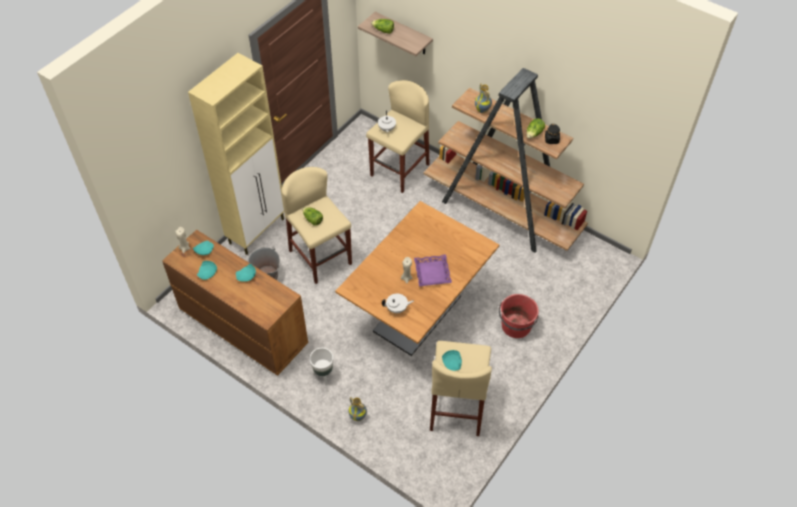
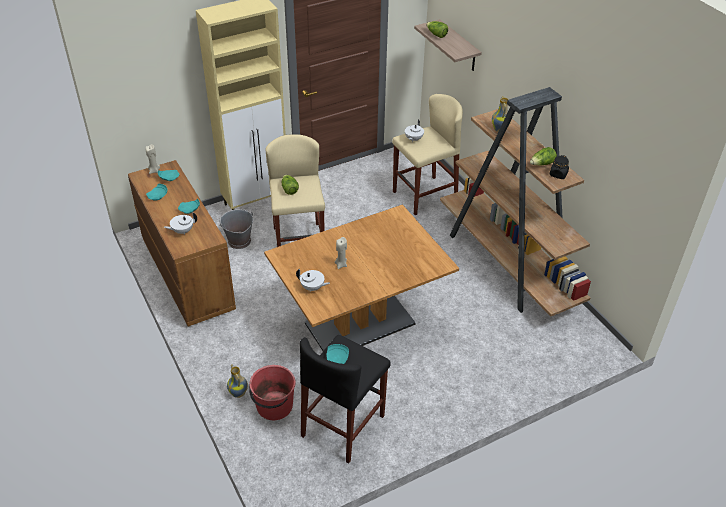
camera: 25 degrees right, 10 degrees down
(255, 299) = (182, 231): none -> white teapot
(323, 376) = (231, 344): white planter -> none
(432, 273) = (370, 269): purple tray -> none
(456, 407) = (343, 425): beige stool -> black stool
(516, 326) = (456, 374): red bucket -> red bucket (274, 406)

